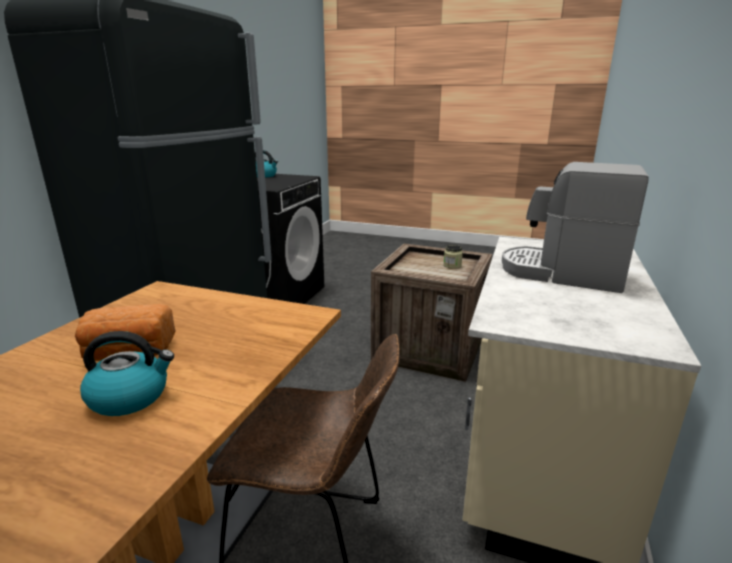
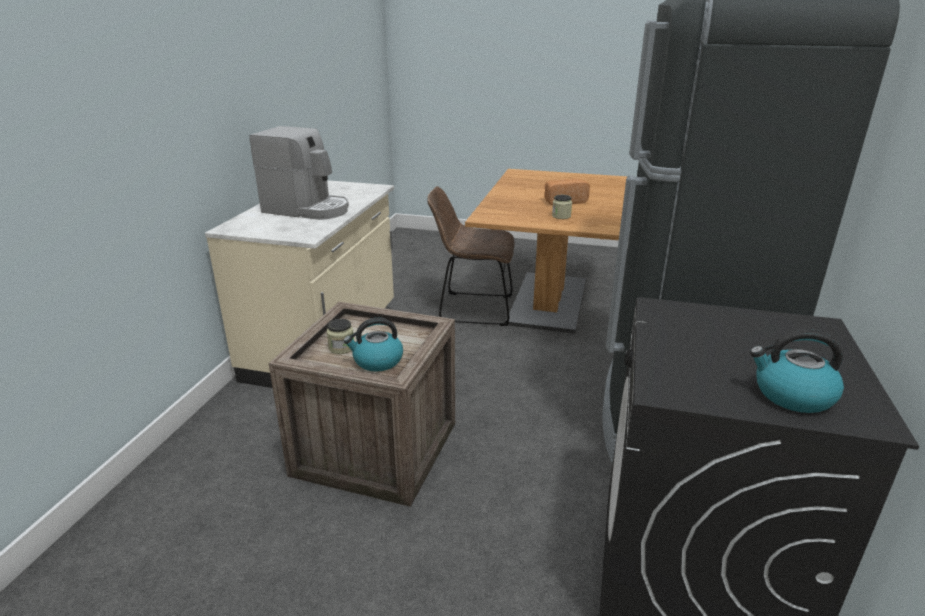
camera: 175 degrees right, 5 degrees up
(130, 397) = (539, 191): kettle -> kettle (377, 361)
(188, 314) = (561, 216): none -> jar

